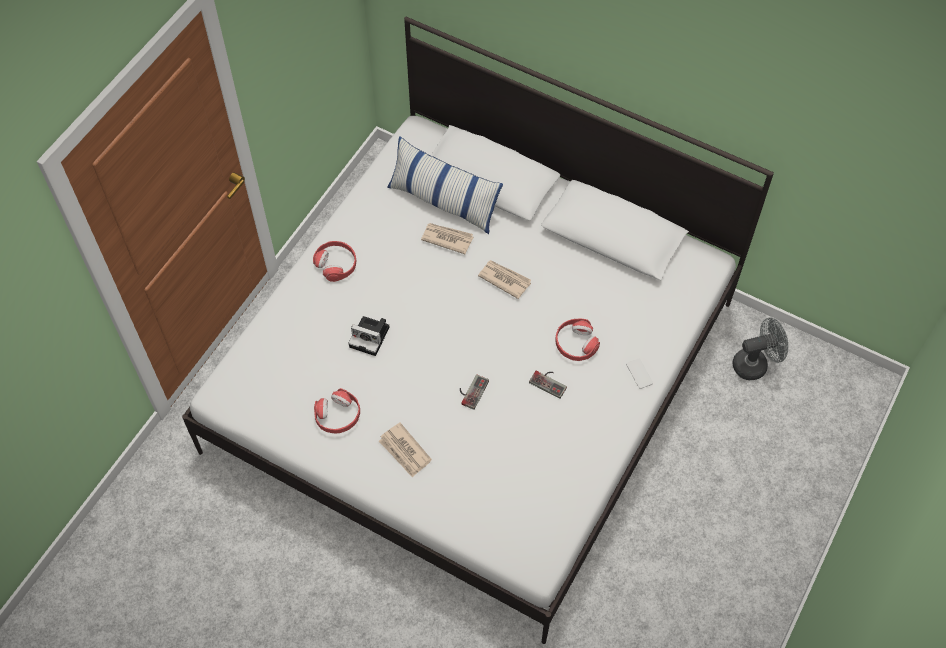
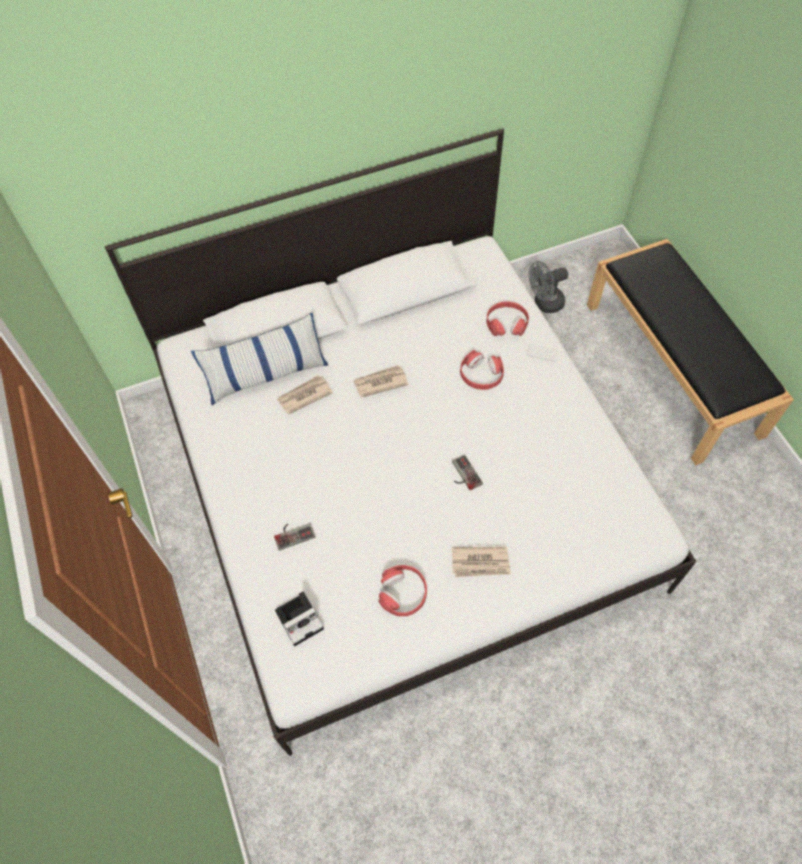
camera: 50 degrees left, 0 degrees up
(336, 264) = (249, 493): red headphones -> red headphones (506, 323)
(371, 337) = (348, 514): camera -> camera (301, 618)
(549, 382) = (500, 414): game controller -> game controller (293, 533)
(755, 364) = (544, 304): grey fan -> grey fan turned 135 degrees counterclockwise
(784, 514) = (673, 368): none -> black bench

